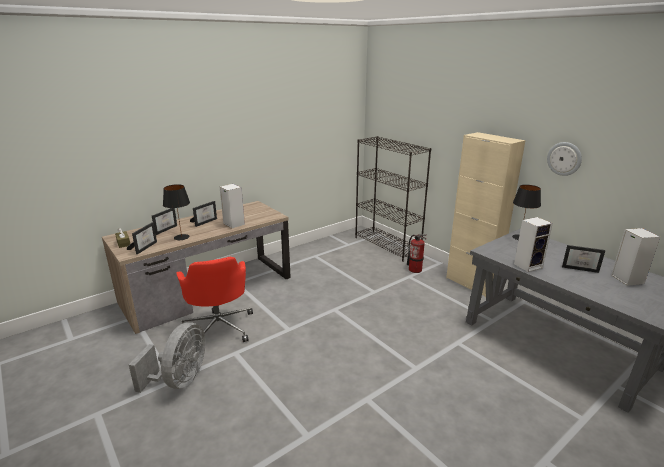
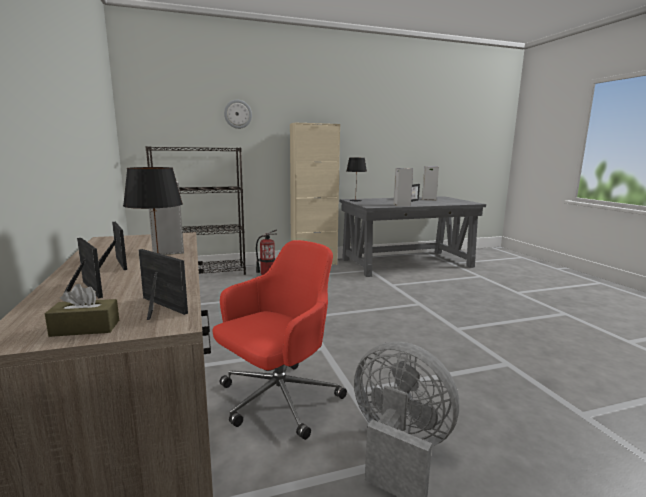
camera: 70 degrees left, 10 degrees down
(219, 327) = (277, 400): red office chair -> red office chair turned 45 degrees counterclockwise
(564, 158) = (361, 135): wall clock -> wall clock (238, 114)

